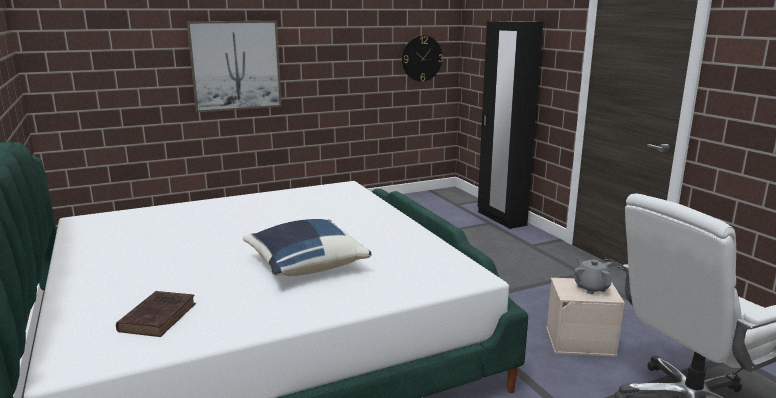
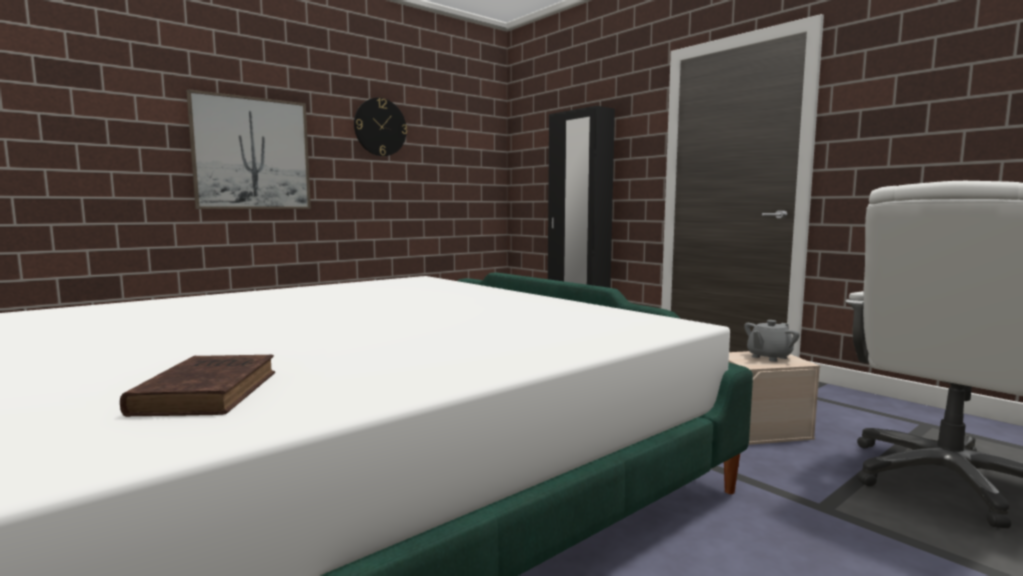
camera: 15 degrees left, 10 degrees down
(305, 265) = (431, 329): blue pillow -> none
(421, 58) = (469, 166): wall clock -> wall clock (380, 127)
(591, 288) = (768, 357): grey teapot -> grey teapot turned 90 degrees counterclockwise

